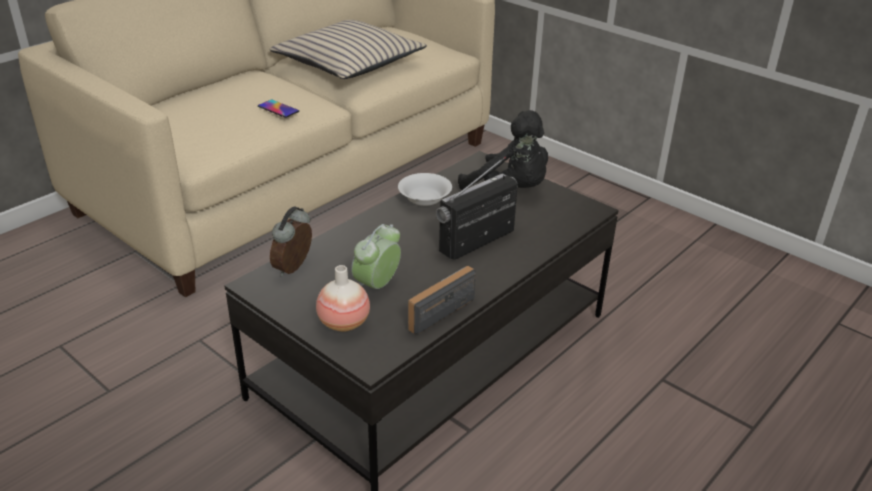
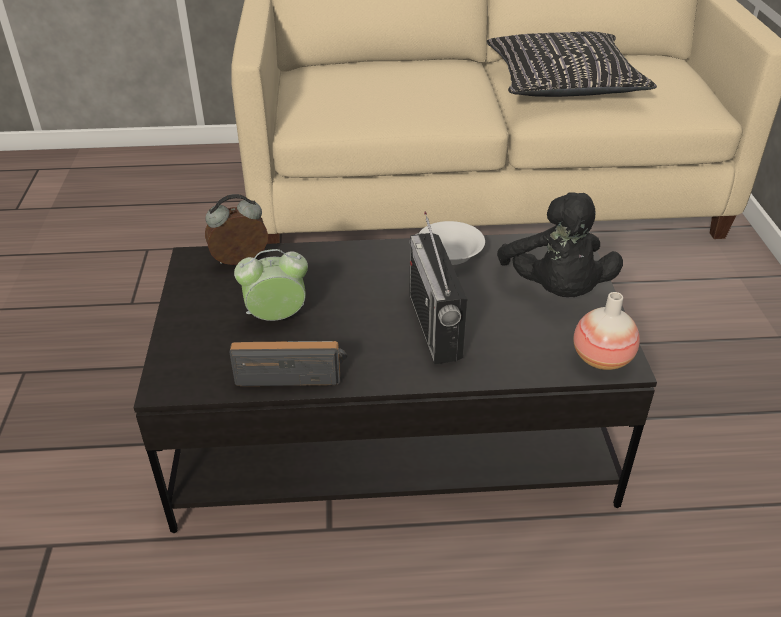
camera: 45 degrees right, 5 degrees up
(278, 109) = (424, 103): phone -> none
(344, 323) = (200, 335): vase -> vase (601, 359)
(348, 63) = (563, 82): beige pillow -> black pillow
(477, 241) = (434, 326): radio -> radio turned 105 degrees counterclockwise

